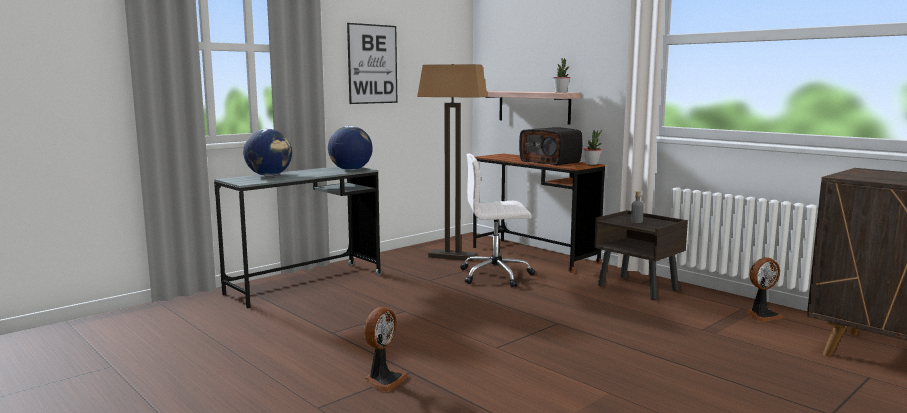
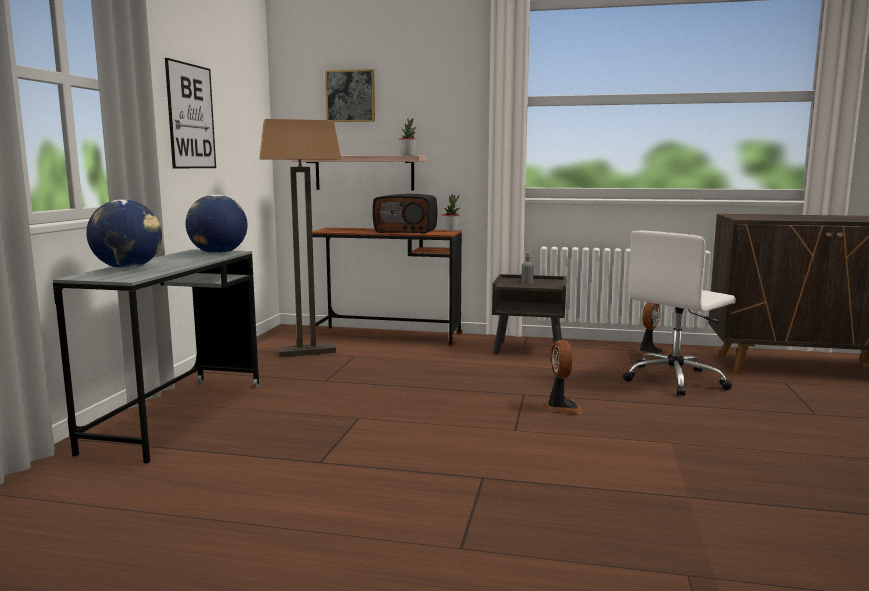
camera: 35 degrees left, 0 degrees up
(383, 380) = (473, 495): fan -> fan (562, 407)
(496, 275) = (387, 362): white office chair -> white office chair (675, 380)
(526, 39) = (350, 96): none -> picture

